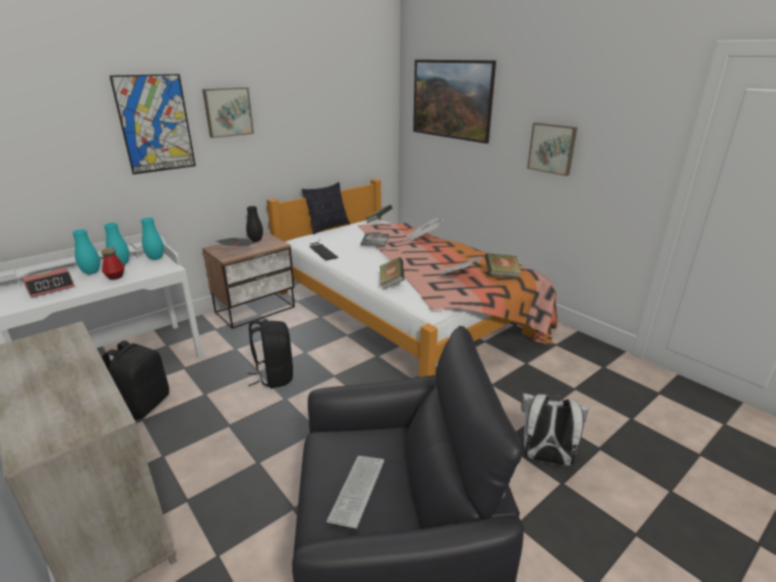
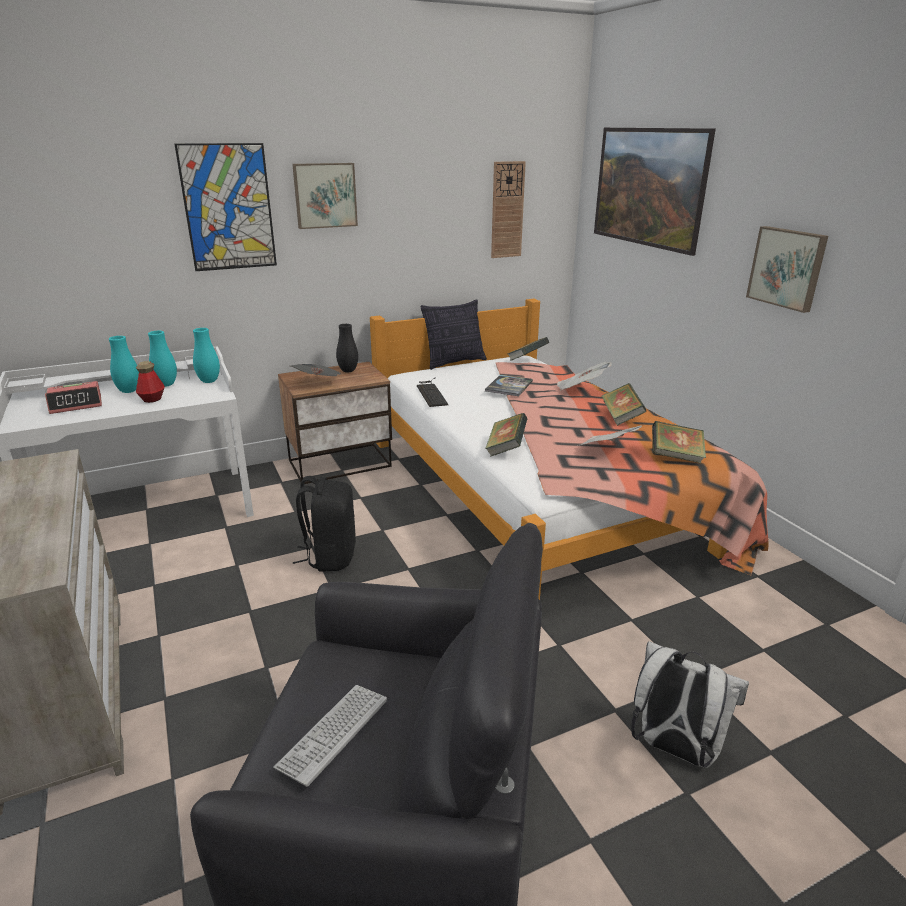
camera: 15 degrees right, 0 degrees up
(144, 405) = (162, 566): black backpack -> none
(354, 118) = (507, 210): none -> wall clock
(457, 253) = (621, 417): none -> book

